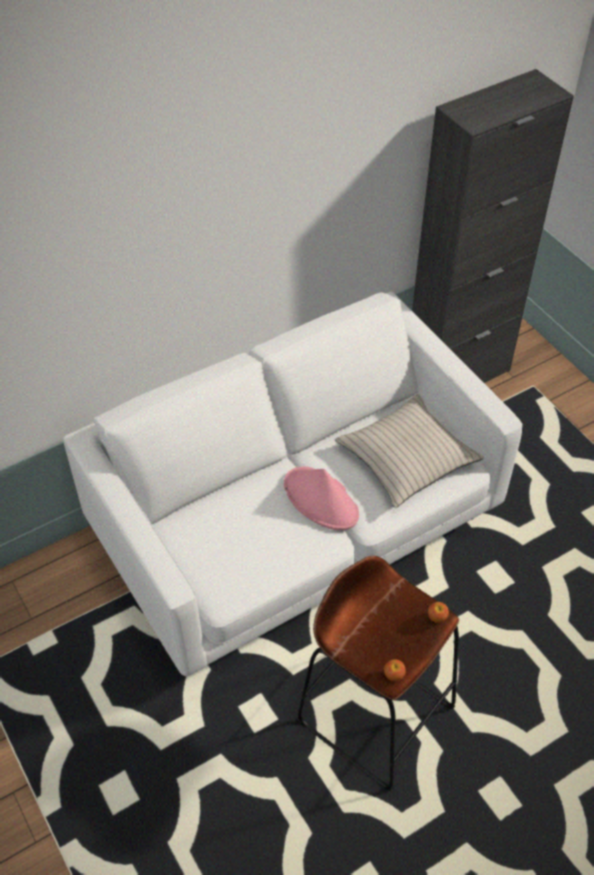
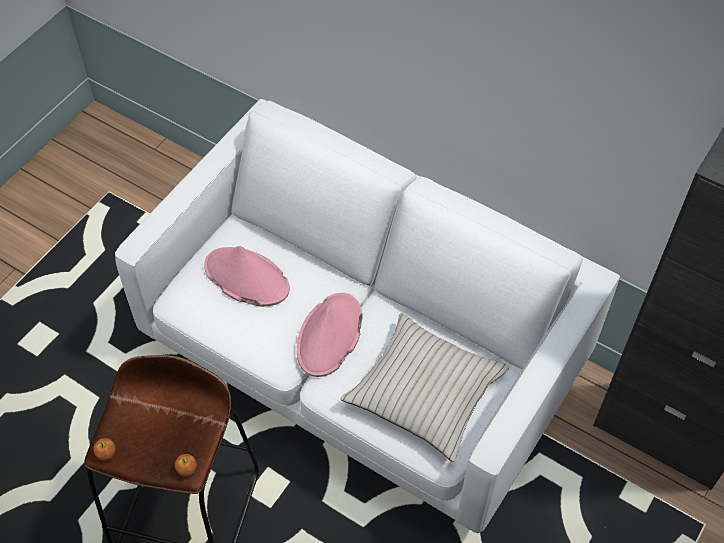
camera: 65 degrees right, 5 degrees up
(227, 538) = (246, 278): none -> pink hat

